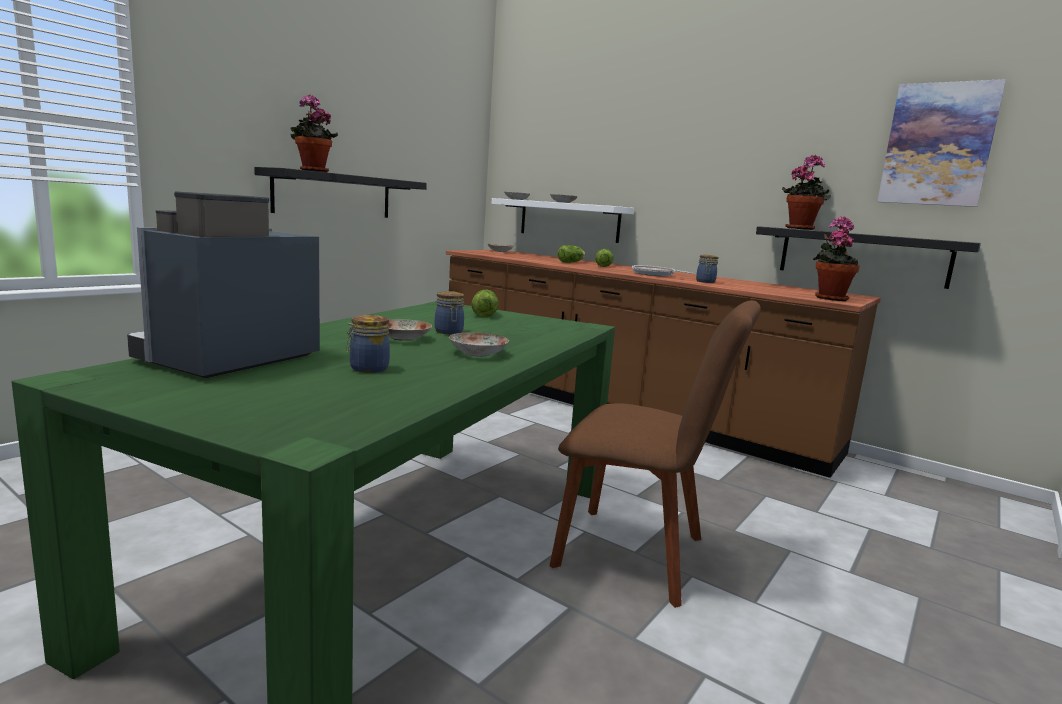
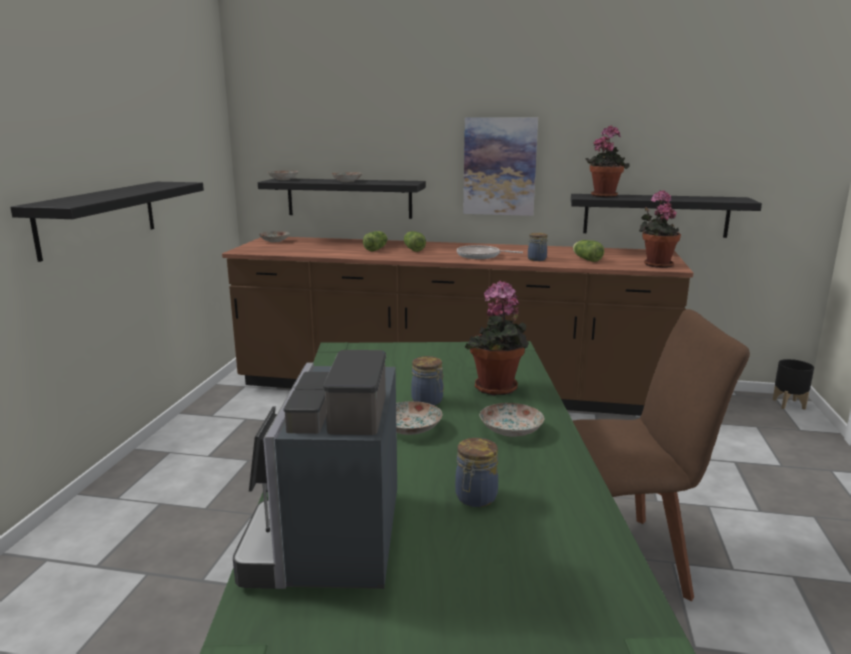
camera: 25 degrees left, 5 degrees up
(312, 171) = (88, 199): potted plant -> potted plant (497, 389)
(484, 314) = (402, 355): lettuce -> lettuce (586, 259)
(569, 220) = (349, 198): white shelf -> black shelf
(938, 145) = (711, 114): picture -> picture (499, 166)
(1011, 504) = (788, 404): none -> black planter

